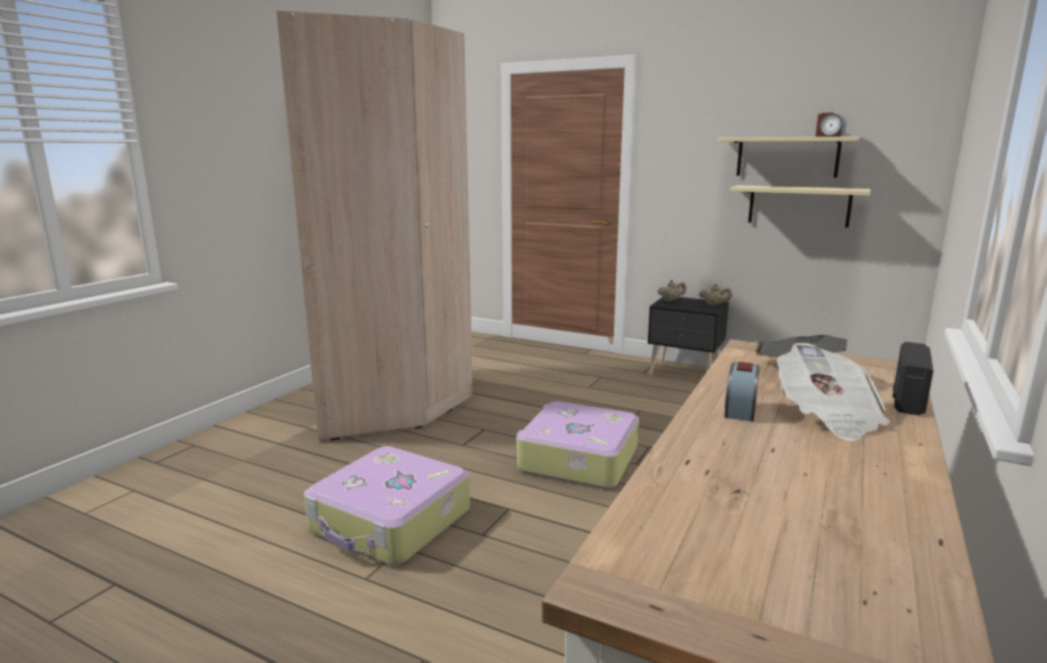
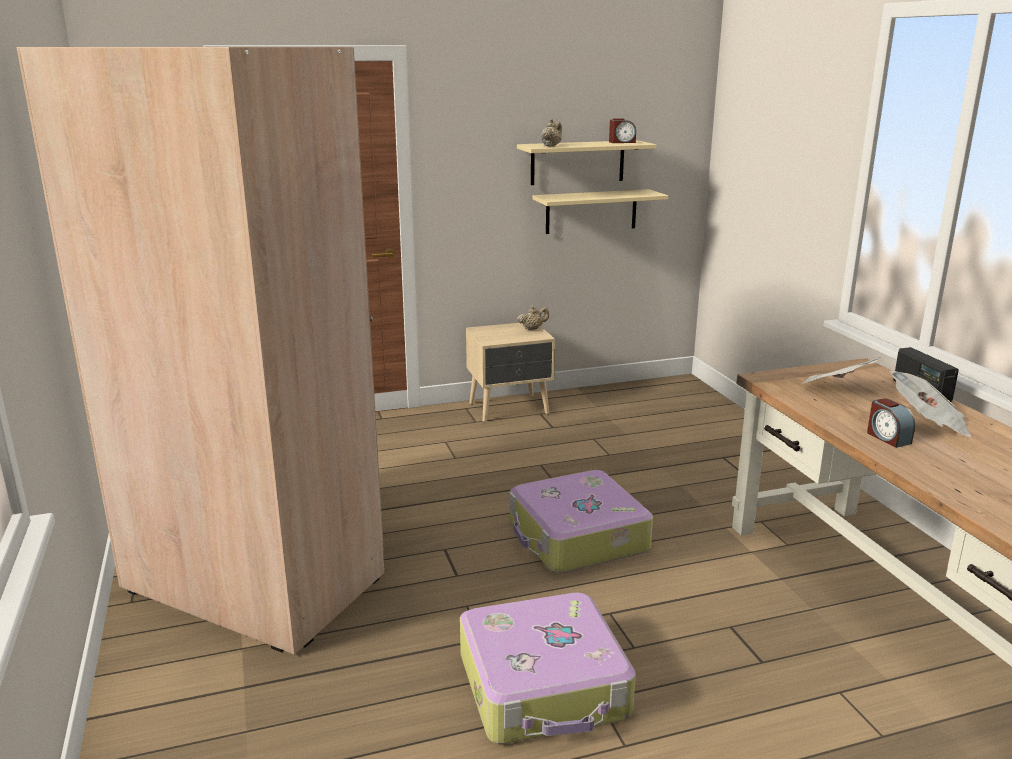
camera: 45 degrees left, 5 degrees up
(671, 301) = (487, 333): beige teapot -> beige teapot (551, 146)
(685, 373) = (510, 409): black nightstand -> beige nightstand

